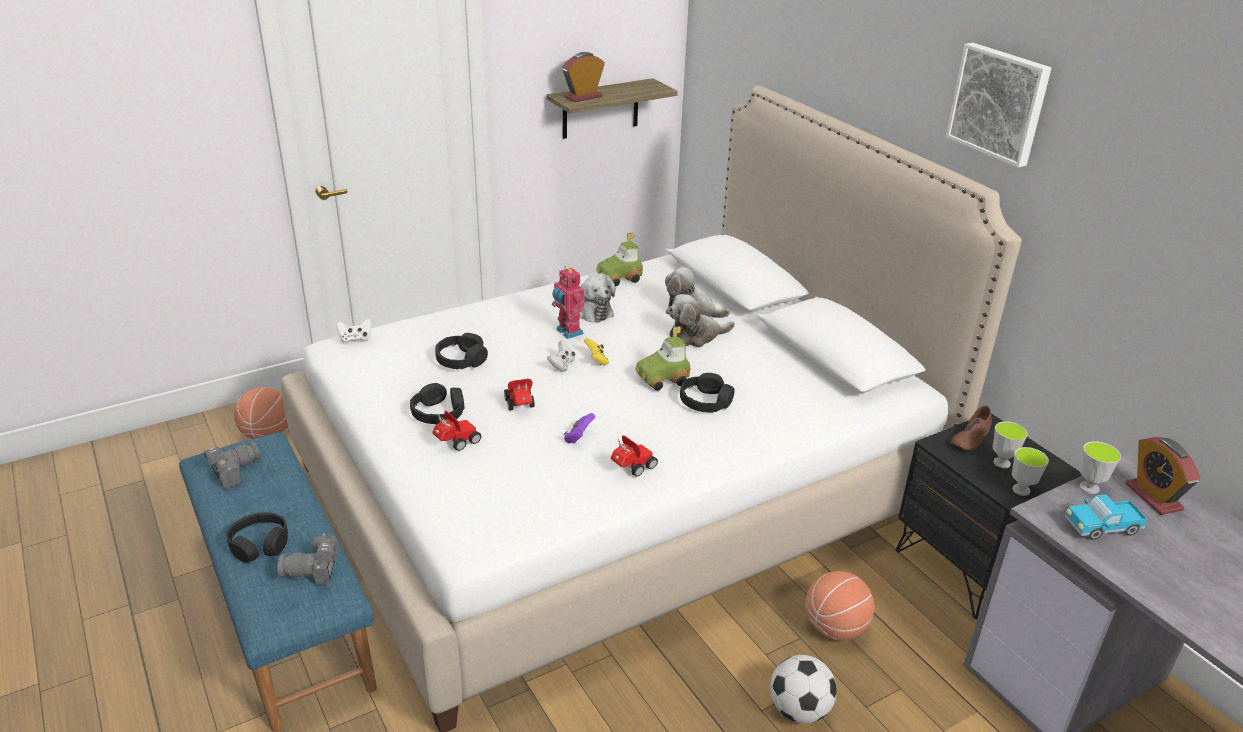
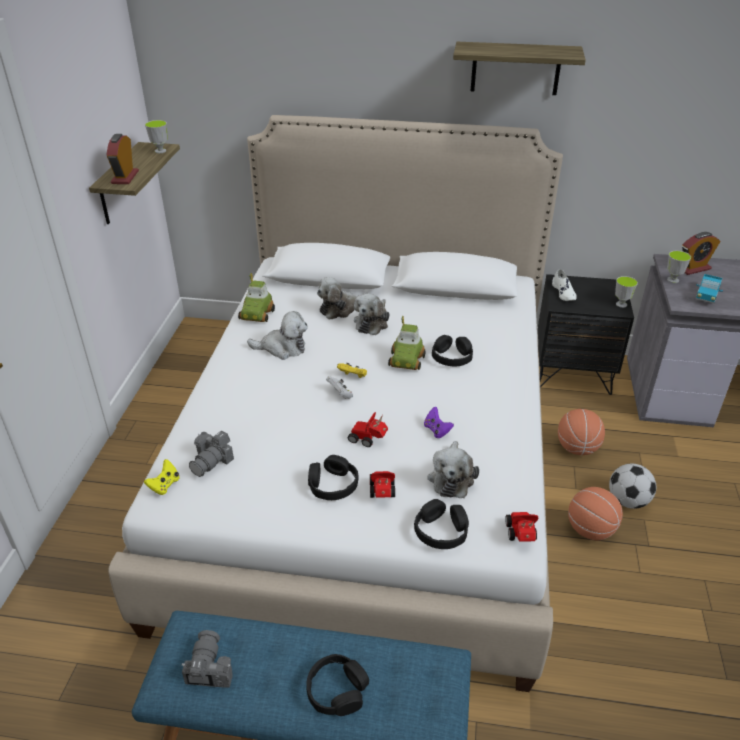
camera: 50 degrees left, 5 degrees up
(267, 434) = (58, 645): basketball -> basketball (590, 530)
(314, 570) = (404, 665): camera -> camera (212, 461)
(355, 339) = (164, 485): white game controller -> yellow game controller
(461, 359) = (276, 439): black headphones -> black headphones (441, 531)
(520, 472) = (451, 477): none -> plush toy
(568, 332) = (300, 371): toy robot -> none
(631, 468) = (494, 424): toy car -> toy car (521, 536)
(971, 438) = (564, 292): brown shoe -> white shoe
(999, 103) = (515, 68): picture -> shelf
(1001, 463) = (594, 296): cup -> cup (160, 151)
(1153, 497) = (693, 268): alarm clock -> alarm clock turned 45 degrees counterclockwise

